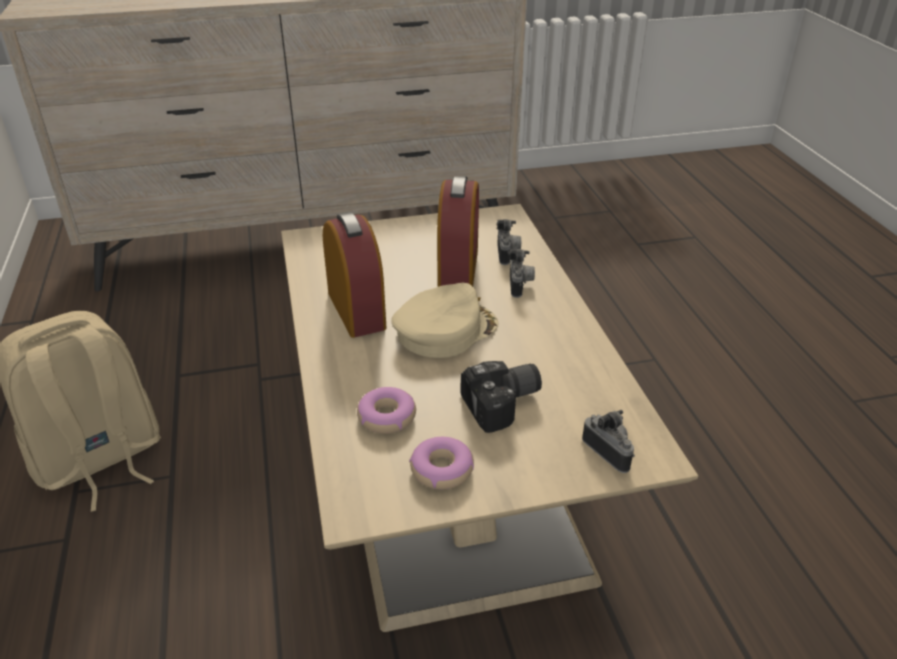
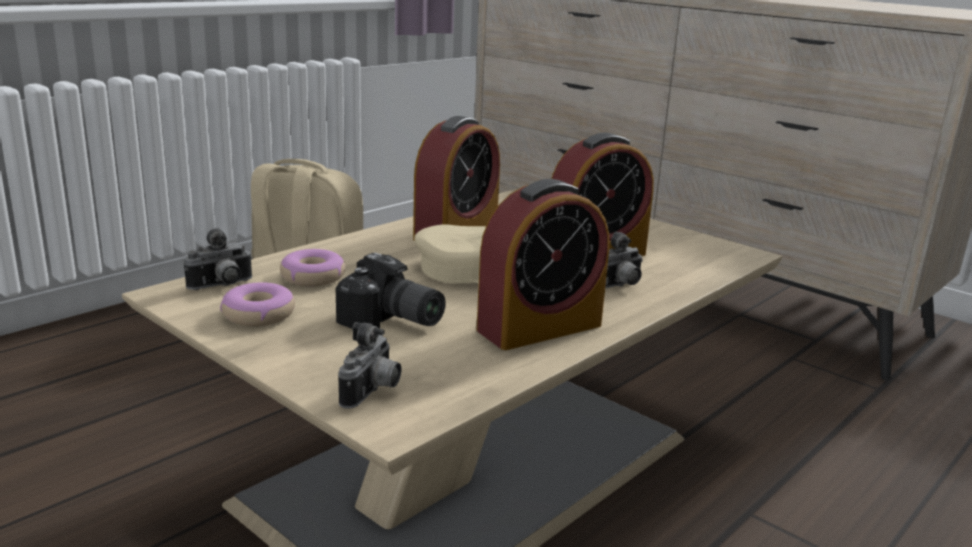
camera: 55 degrees right, 15 degrees down
(508, 254) = (666, 269): camera -> camera (222, 286)
(560, 344) = (539, 327): none -> alarm clock

